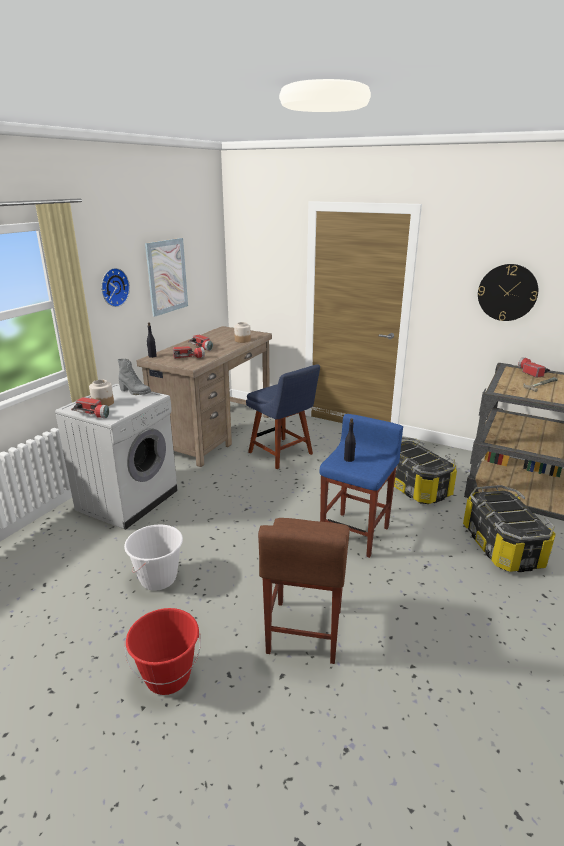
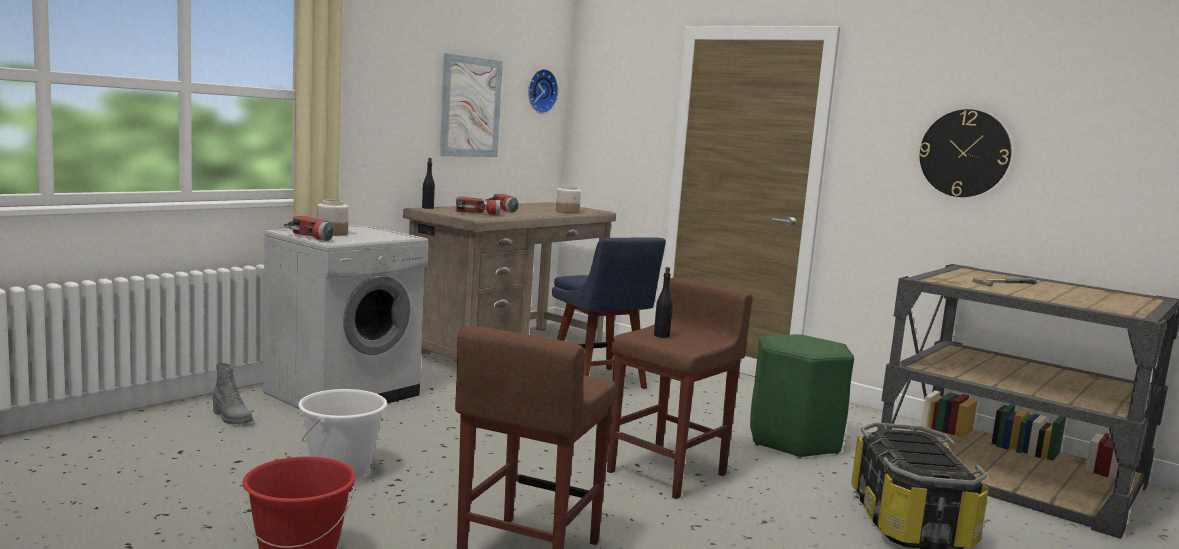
camera: 10 degrees right, 15 degrees down
(113, 287) = (387, 98): wall clock -> wall clock (540, 91)
(135, 392) = (382, 231): grey boot -> grey boot (231, 418)
(355, 533) = (668, 472): blue stool -> brown stool
(414, 486) = (794, 441): storage box -> green stool
(530, 372) = (998, 274): flashlight -> none

